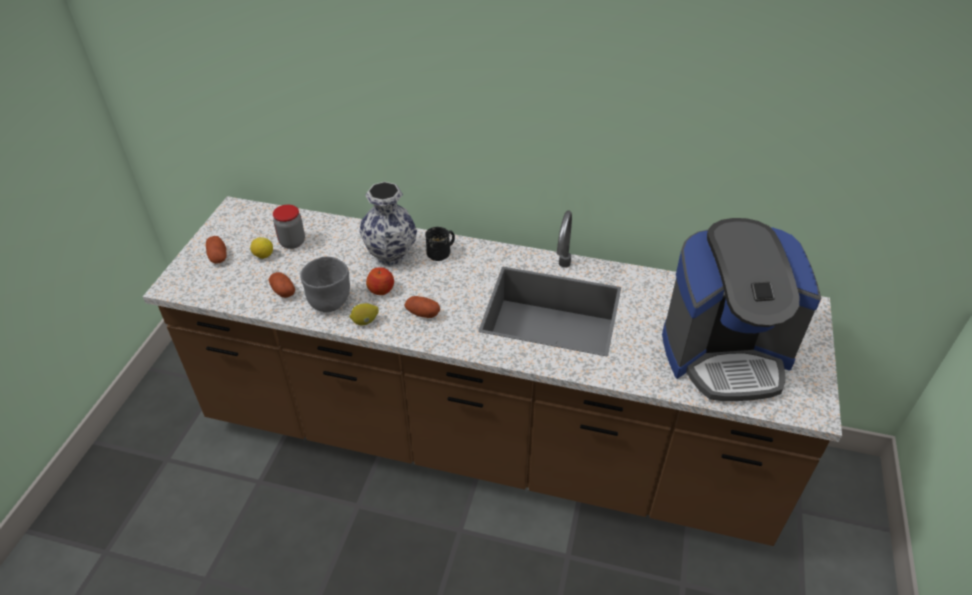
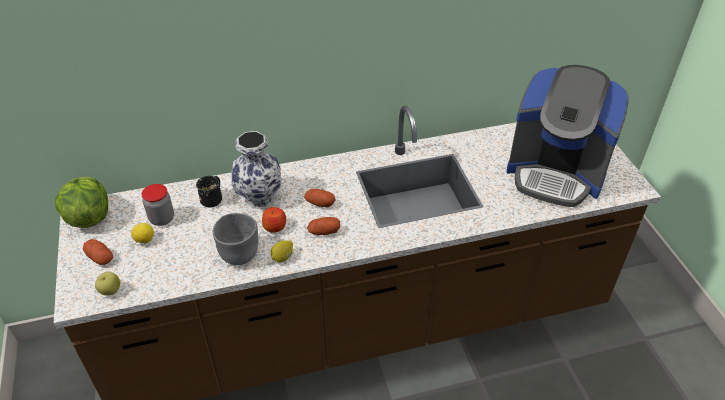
camera: 30 degrees left, 0 degrees up
(203, 288) = (110, 291): none -> apple
(237, 217) = (88, 217): none -> lettuce
(283, 291) = (189, 262): potato -> potato (320, 203)
(442, 252) = (300, 178): black mug -> black mug (213, 198)
(725, 354) = (555, 173): coffee machine -> coffee machine turned 60 degrees clockwise

